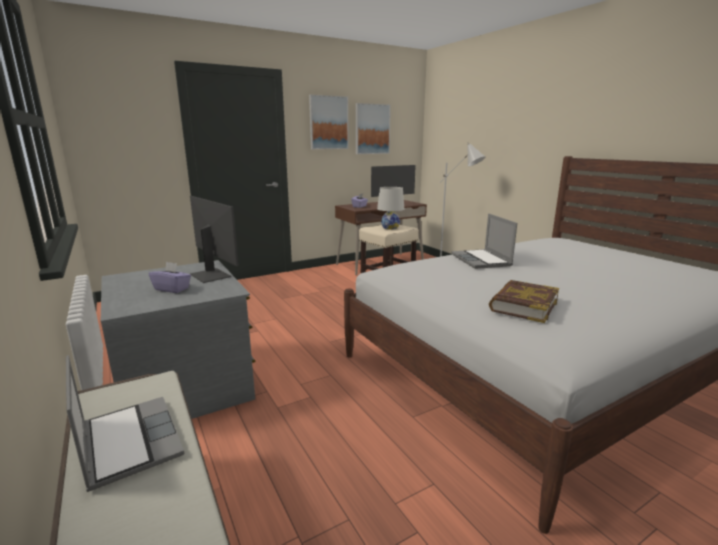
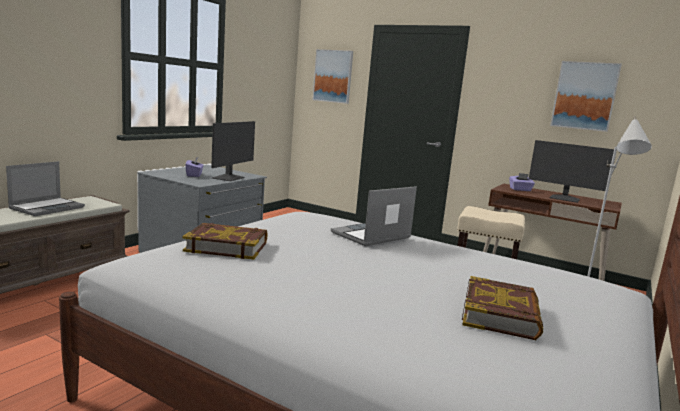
camera: 60 degrees right, 5 degrees down
(328, 122) = (517, 84): picture -> picture (333, 76)
(390, 228) = (494, 214): white table lamp -> none
(630, 263) = (501, 314): none -> book

